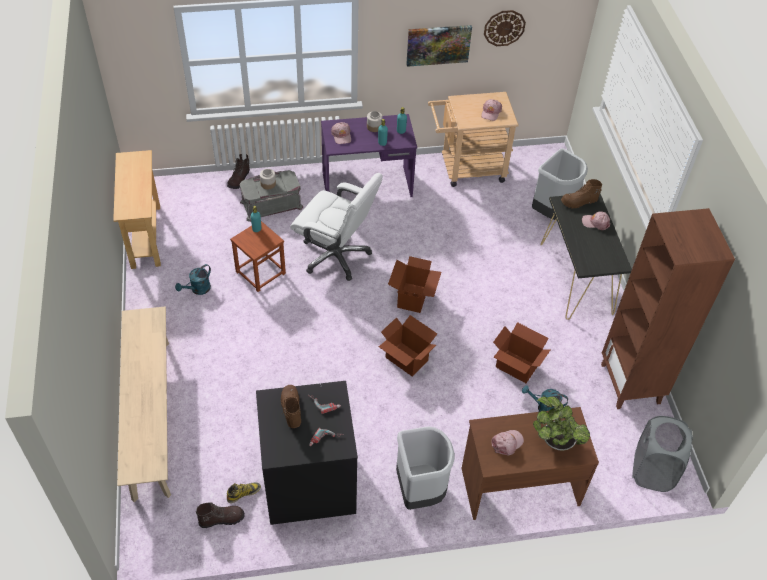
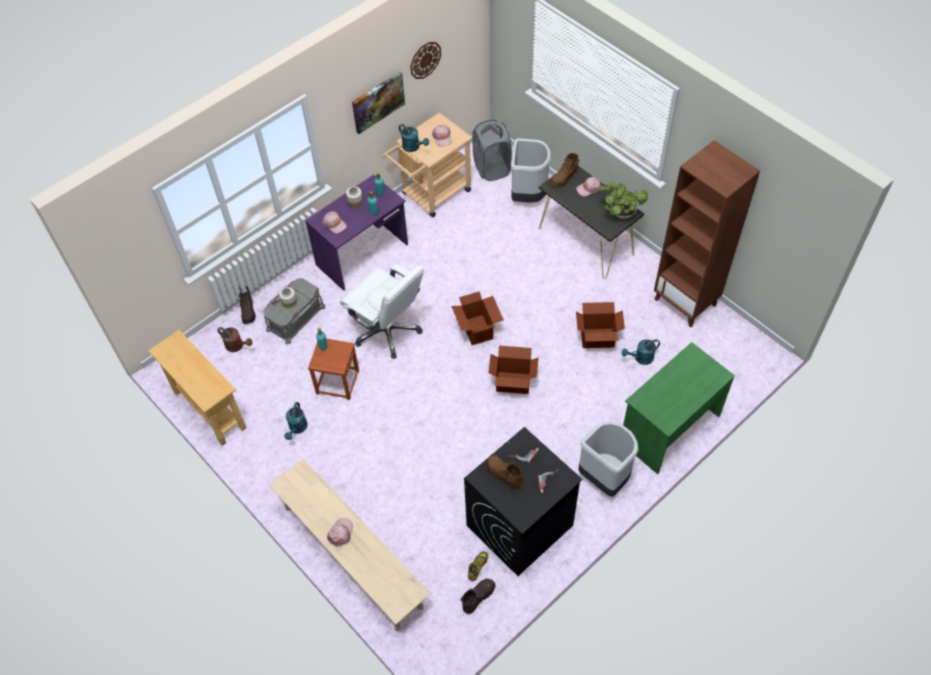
camera: 30 degrees left, 5 degrees up
(208, 201) = (237, 346): none -> brown watering can
(336, 255) = (387, 330): white office chair -> white office chair turned 45 degrees clockwise
(458, 108) = (413, 147): none -> turquoise watering can
(507, 443) = (664, 401): pink cap -> pink cap (341, 533)
(519, 485) = (668, 428): brown desk -> green desk
(555, 440) = (694, 377): potted plant -> potted plant (620, 213)
(652, 471) = (747, 358): grey laundry basket -> grey laundry basket (492, 168)

